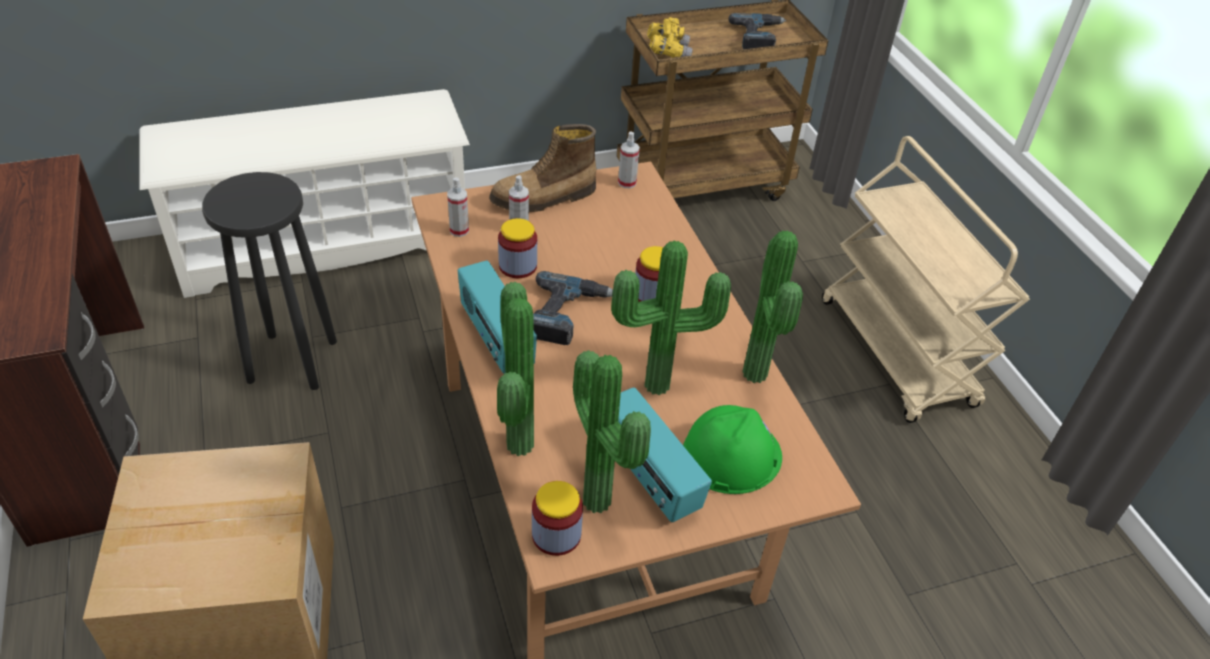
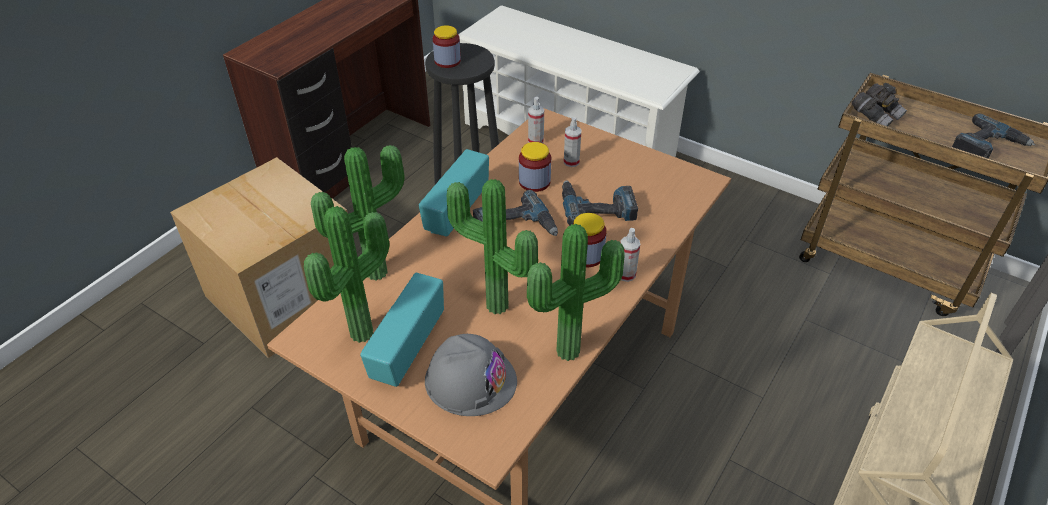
camera: 55 degrees right, 0 degrees up
(544, 198) = (616, 155): boot -> none
(556, 535) = (317, 330): jar -> jar (447, 61)
(599, 251) = (597, 207): none -> power drill
(627, 183) = (688, 180): spray bottle -> spray bottle (626, 274)
(668, 52) = (875, 115): yellow binoculars -> grey binoculars
(731, 454) = (470, 380): green hard hat -> grey hard hat

